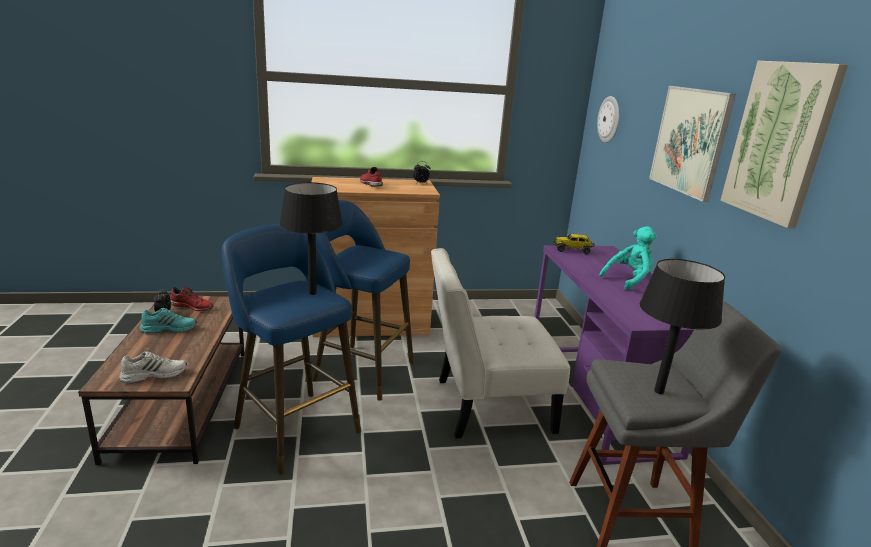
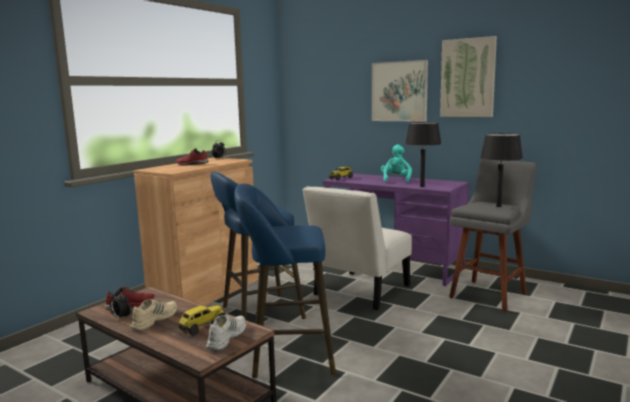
camera: 45 degrees left, 10 degrees down
(169, 328) = (154, 320): turquoise shoe -> beige shoe
(170, 354) = (202, 327): none -> toy truck
(312, 293) = (294, 227): black table lamp -> black table lamp (422, 186)
(609, 119) = (312, 94): wall clock -> none

